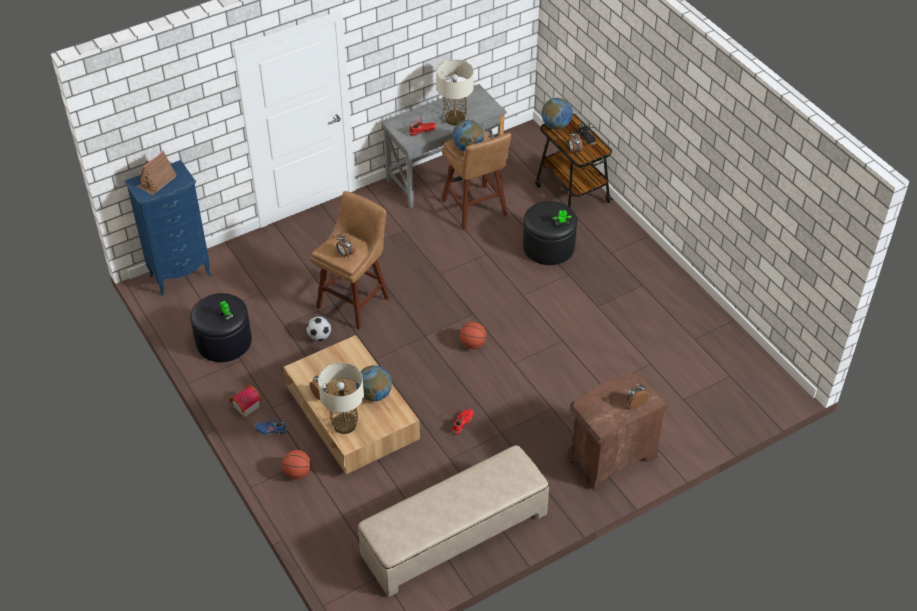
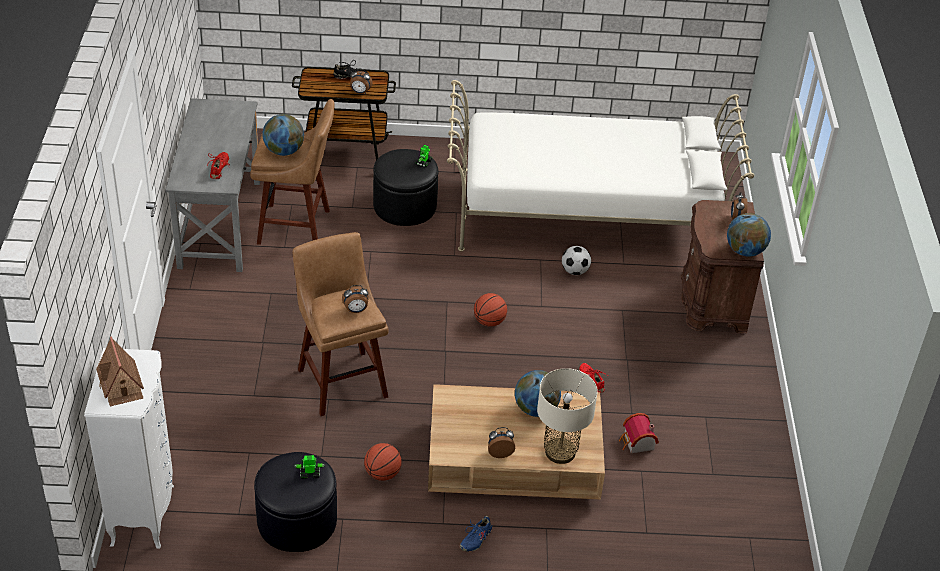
camera: 60 degrees left, 5 degrees down
(181, 277) = (145, 515): blue dresser -> white dresser
(245, 406) = (419, 547): toy house -> toy house (637, 443)
(297, 473) = (558, 544): basketball -> basketball (382, 474)
(319, 336) = (368, 433): football -> football (575, 271)
(454, 535) = (733, 456): beige bench -> none
(455, 119) = (227, 139): table lamp -> none
(556, 125) = (310, 85): globe -> globe (745, 251)
(637, 342) = (586, 215): none -> white bed

